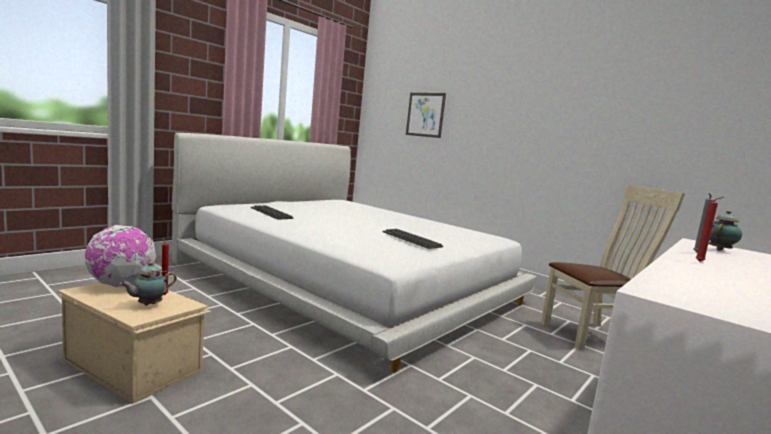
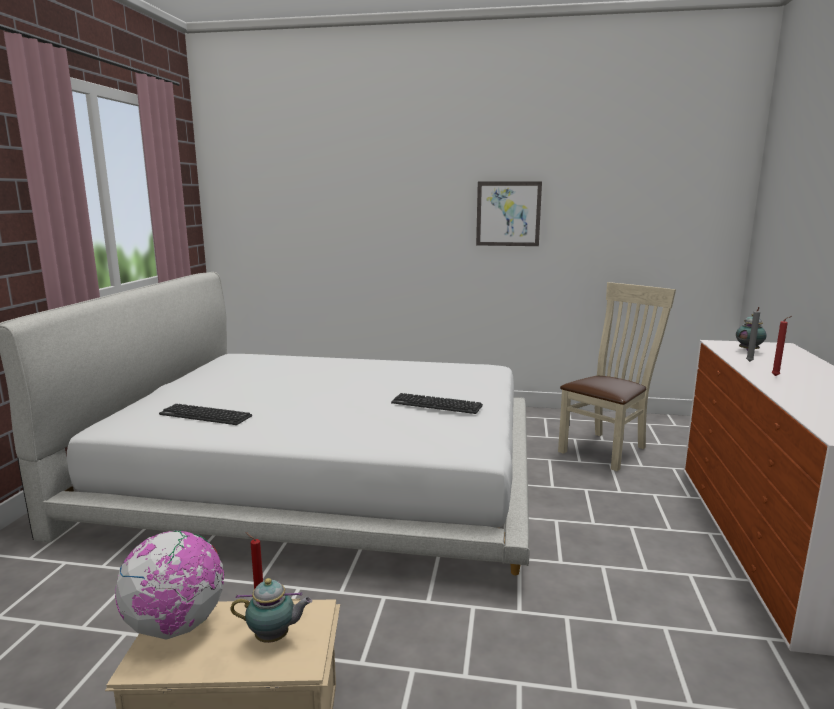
camera: 30 degrees left, 5 degrees up
(148, 304) = (274, 637): teapot -> teapot turned 105 degrees counterclockwise
(425, 114) = (318, 211): picture -> picture (508, 214)

